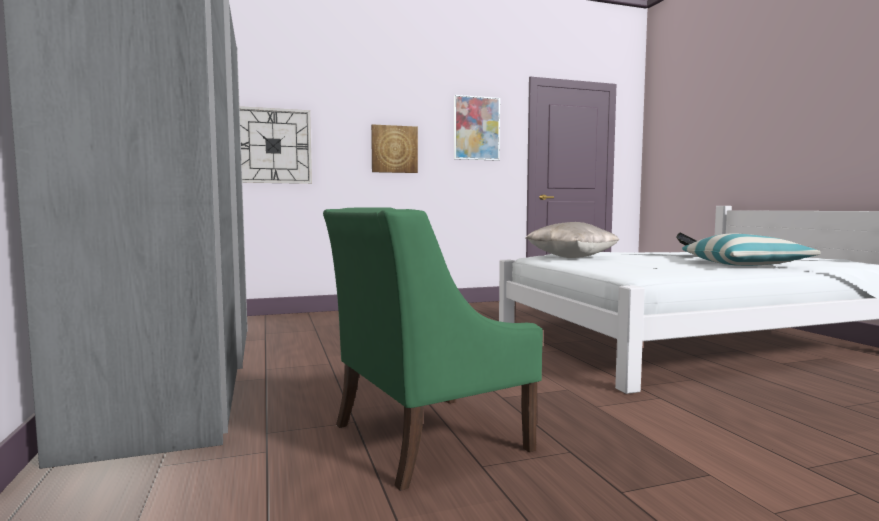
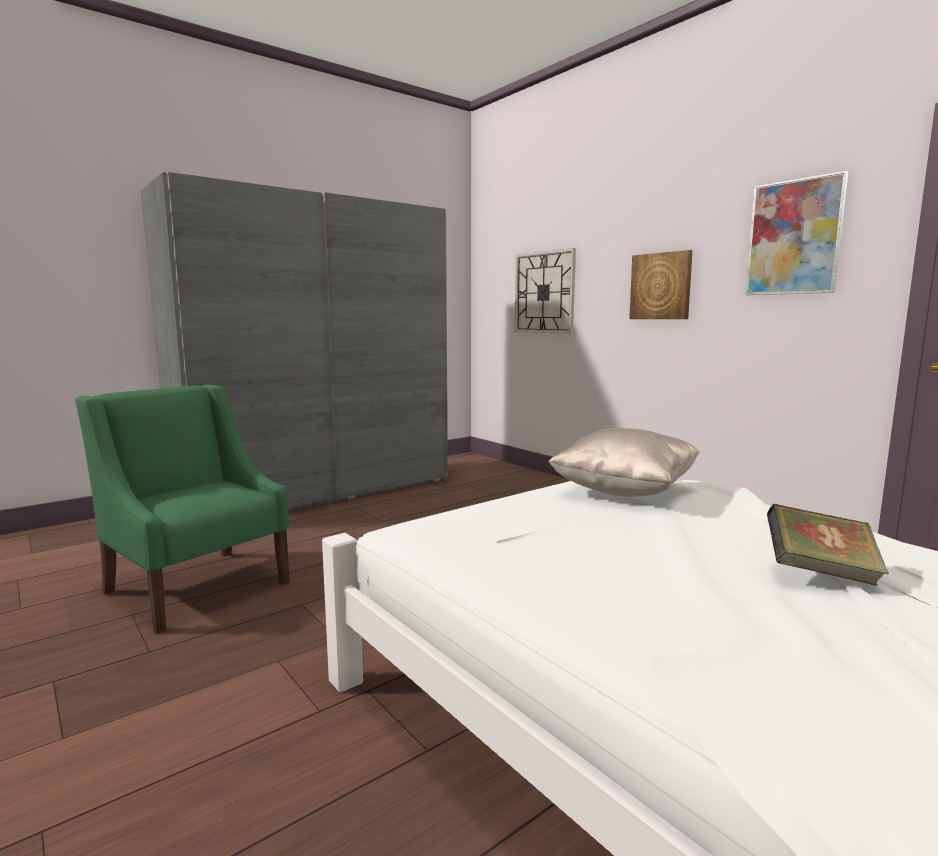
camera: 70 degrees right, 5 degrees up
(744, 265) = (678, 628): pillow -> none

